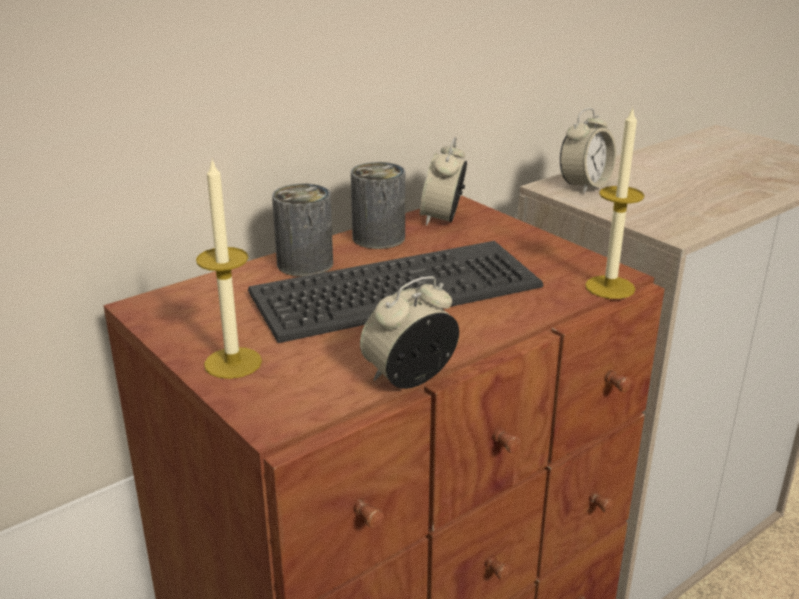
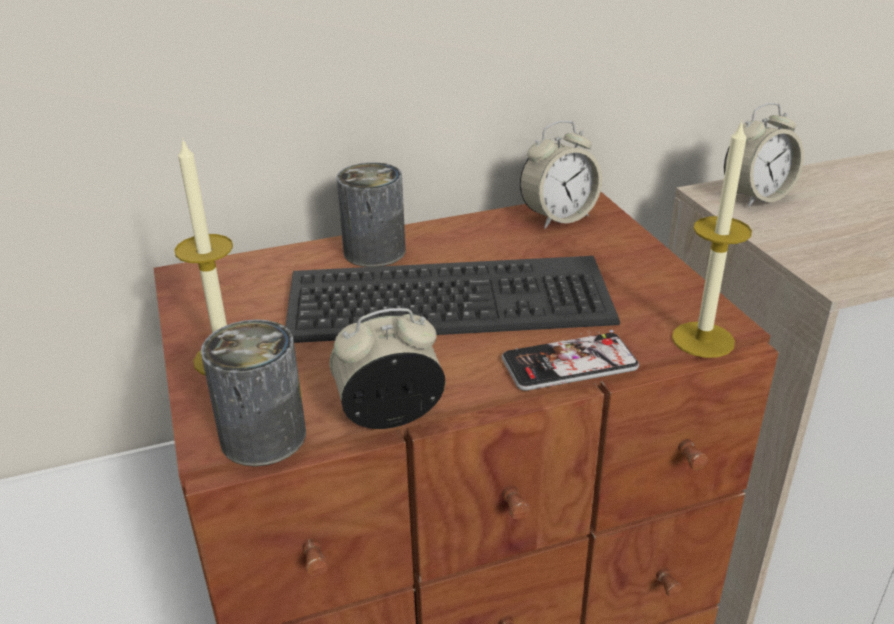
camera: 20 degrees right, 5 degrees up
(378, 237) = (472, 231): can -> can (263, 437)
(442, 218) = (558, 217): alarm clock -> alarm clock turned 150 degrees counterclockwise
(523, 319) = (569, 363): none -> phone

